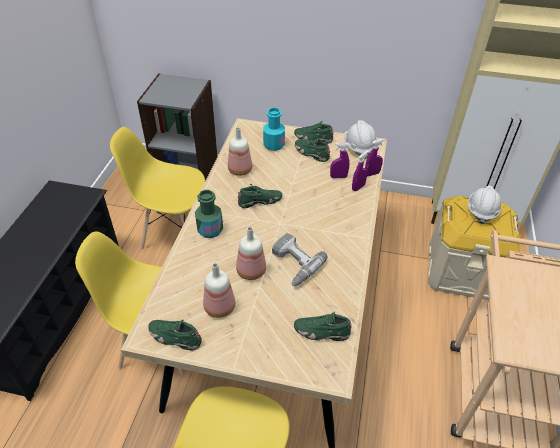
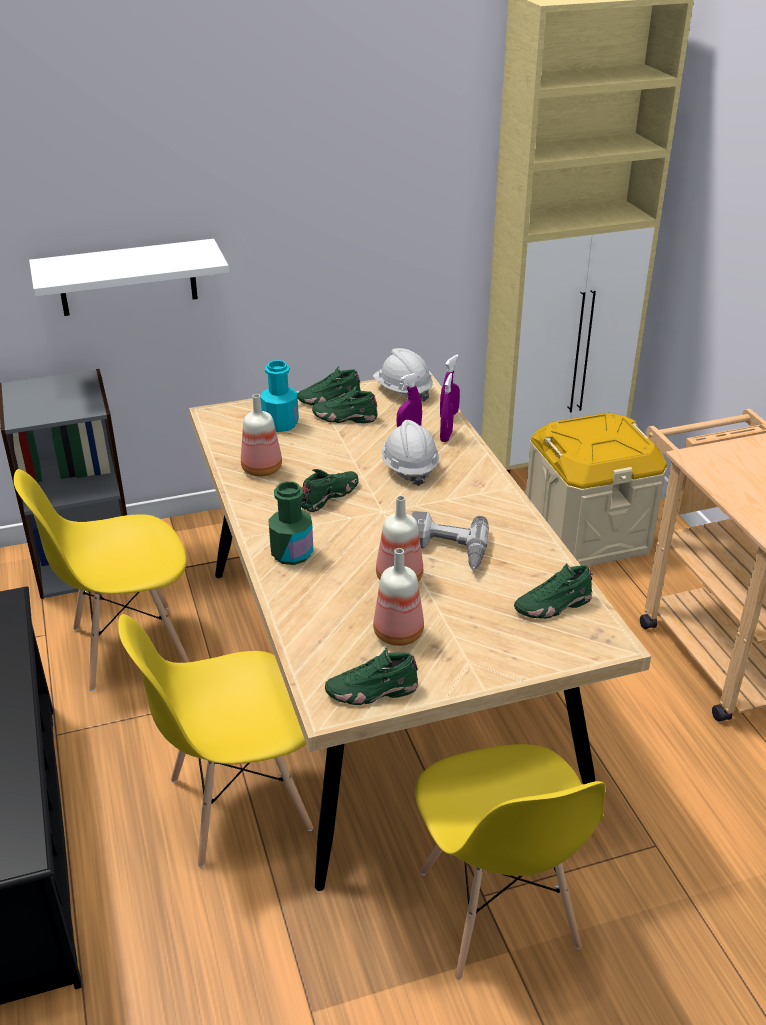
camera: 30 degrees left, 10 degrees down
(231, 33) = (127, 278): none -> white shelf
(481, 211) = (592, 430): white hard hat -> white hard hat (409, 468)

